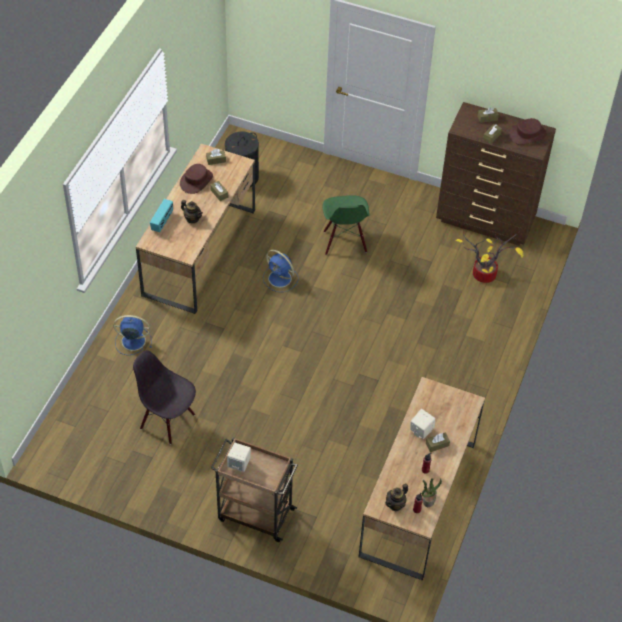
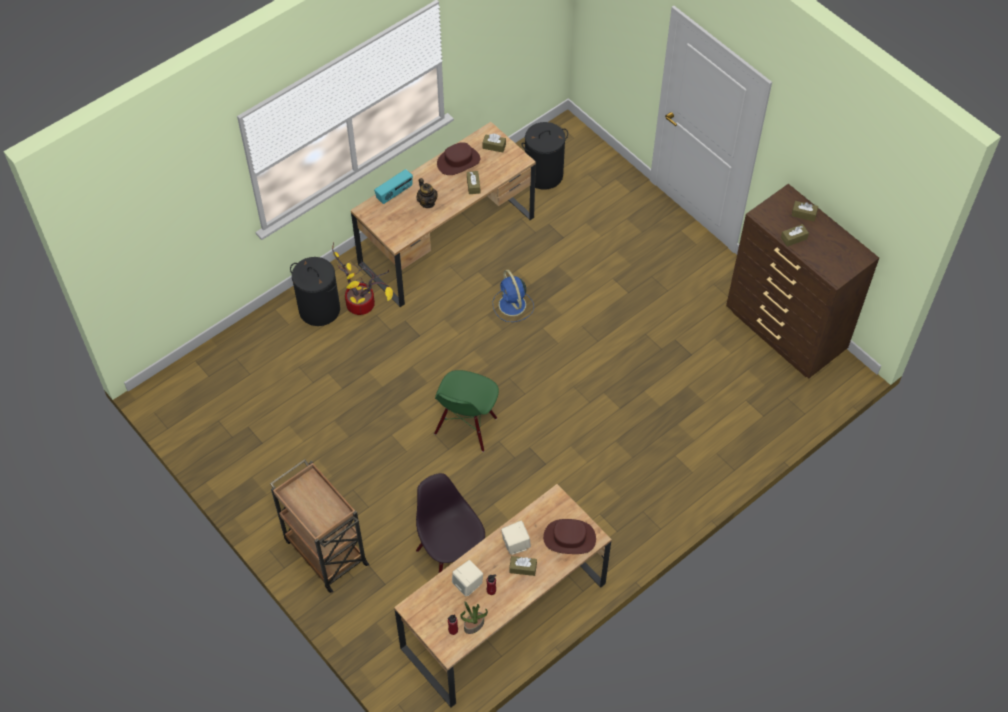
camera: 30 degrees right, 5 degrees up
(132, 341) = (319, 309): blue fan -> black laundry basket
(168, 421) = (301, 411): black chair -> black chair (450, 555)
(239, 464) = (302, 492): beige speaker -> beige speaker (468, 584)
(344, 242) = (608, 292): green chair -> green chair (466, 427)
(395, 504) = (434, 613): teapot -> none
(485, 273) = (745, 393): potted plant -> potted plant (363, 303)
(527, 134) = (838, 252): brown hat -> brown hat (569, 538)

